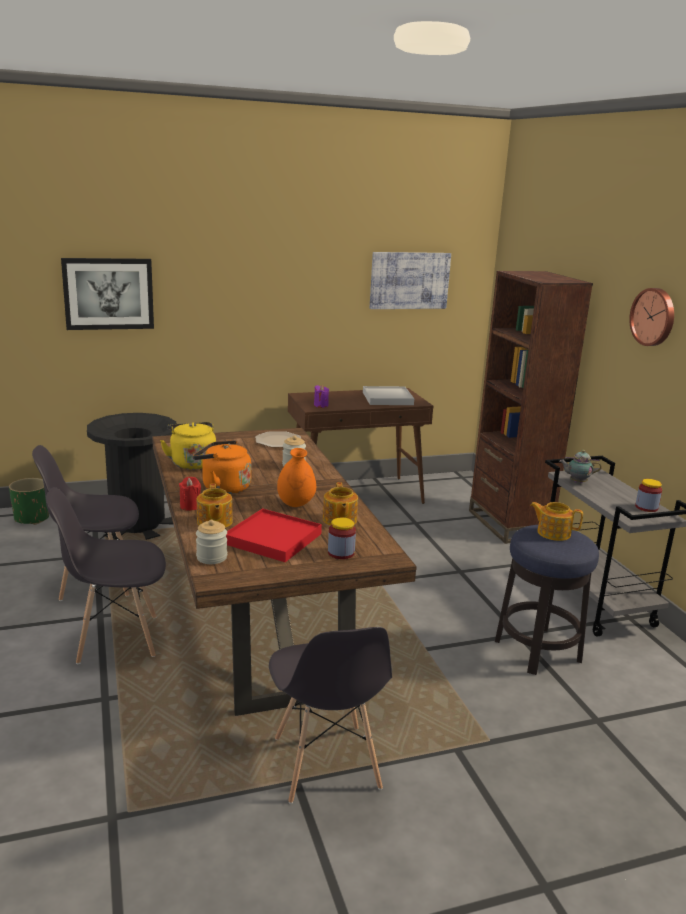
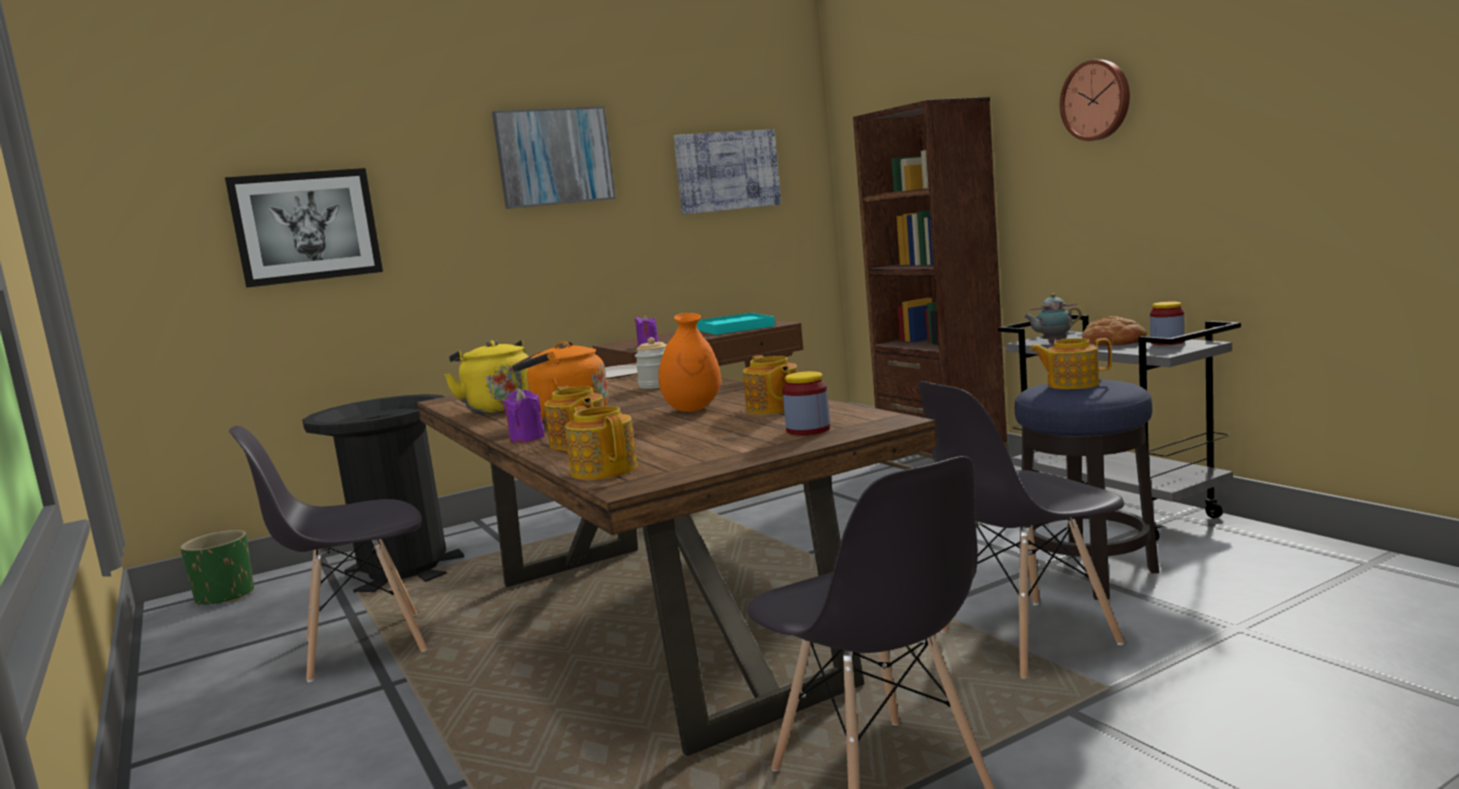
camera: 10 degrees left, 10 degrees down
(116, 639) = (429, 707): grey chair -> grey chair (1027, 639)
(190, 506) = (527, 438): red candle -> purple candle
(211, 557) = (604, 469): jar -> teapot
(273, 539) = (688, 438): red tray -> none
(282, 260) = (554, 157): none -> picture
(387, 398) = (734, 328): white tray -> turquoise tray
(615, 494) = (1113, 342): none -> bread

